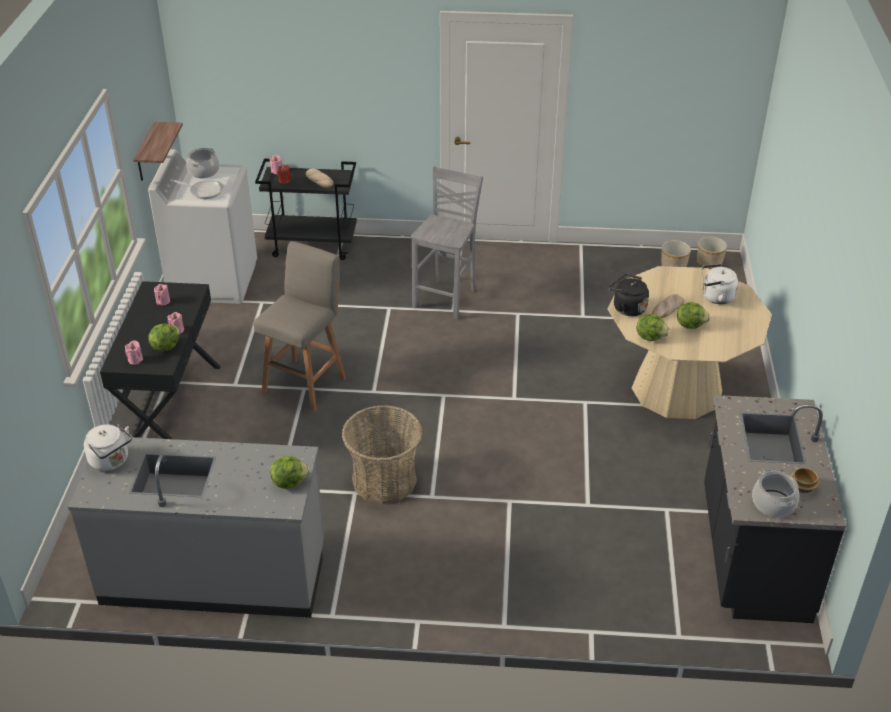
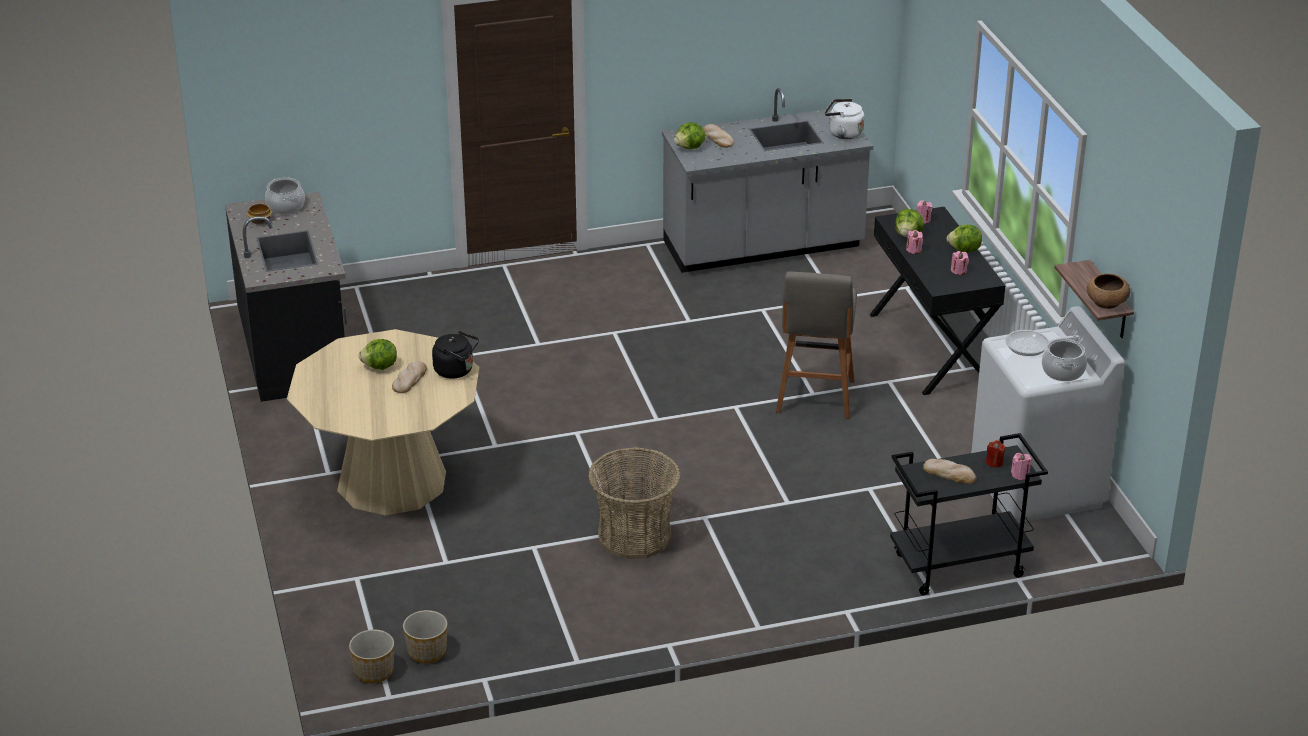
camera: 160 degrees right, 5 degrees down
(164, 129) = (1106, 303): none -> brown bowl
(249, 489) = (717, 138): none -> bread
(384, 480) = (667, 335): basket -> basket (634, 535)
(446, 298) = (723, 531): grey stool -> none
(650, 337) = (422, 346): lettuce -> lettuce (964, 250)
(715, 297) = (355, 404): white kettle -> none

